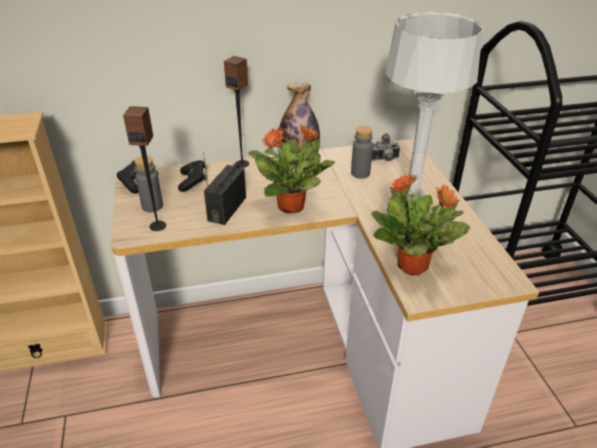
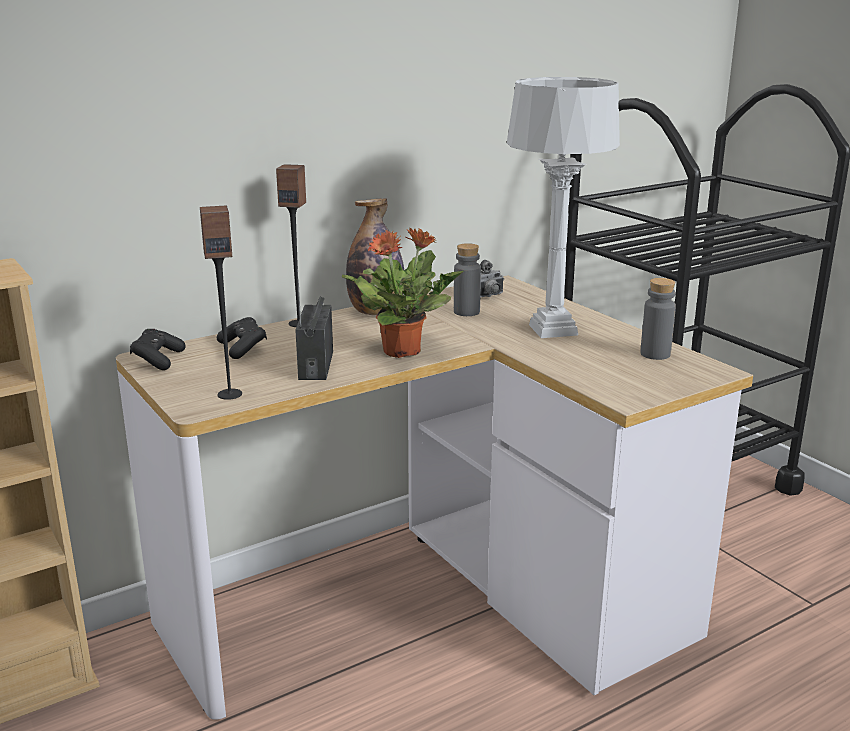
camera: 20 degrees left, 15 degrees down
(152, 206) = (203, 378): grey bottle -> grey bottle (655, 354)
(413, 266) = (599, 377): potted plant -> none

